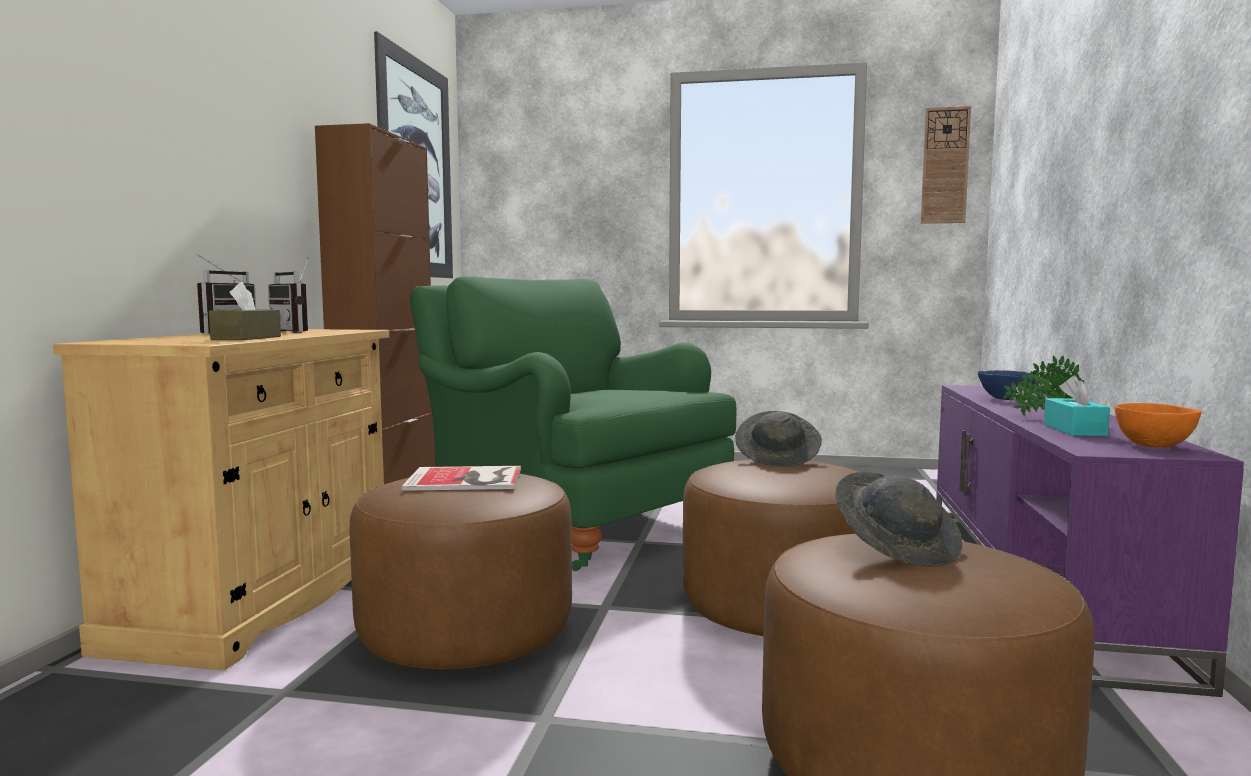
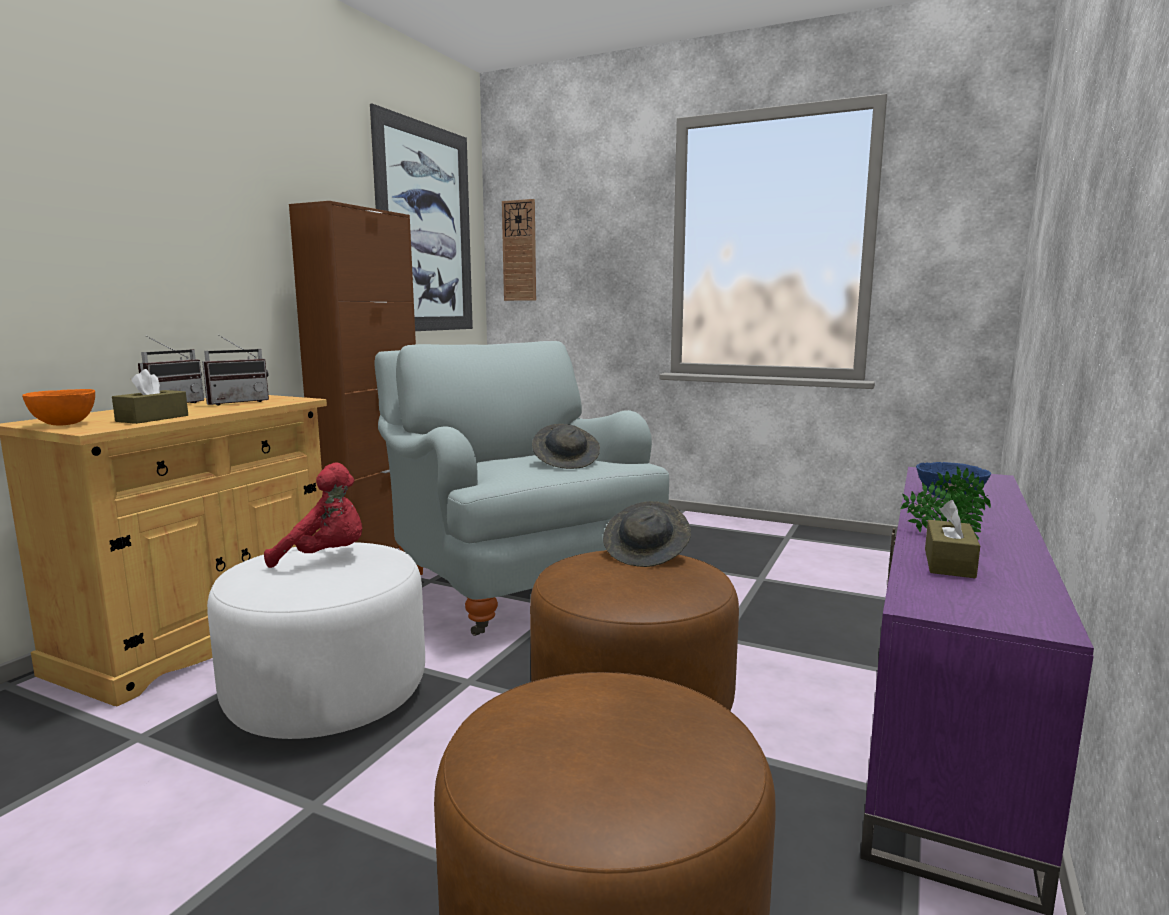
camera: 15 degrees right, 5 degrees up
(297, 331) = (237, 402): radio -> radio turned 105 degrees counterclockwise
(466, 633) = (327, 695): brown ottoman -> white ottoman
(467, 480) = (326, 558): book -> red plush toy
(573, 525) = (517, 580): green armchair -> grey armchair
(897, 548) = (601, 710): grey hat -> grey hat (566, 462)
(945, 166) = (973, 208): wall clock -> wall clock (519, 251)
(1074, 430) = (949, 563): turquoise tissue box -> brown tissue box
(1155, 446) = (1011, 604): orange bowl -> orange bowl (64, 424)

